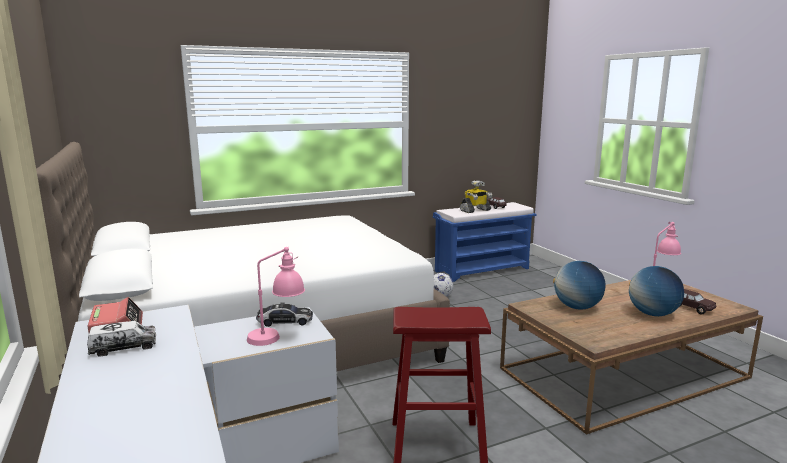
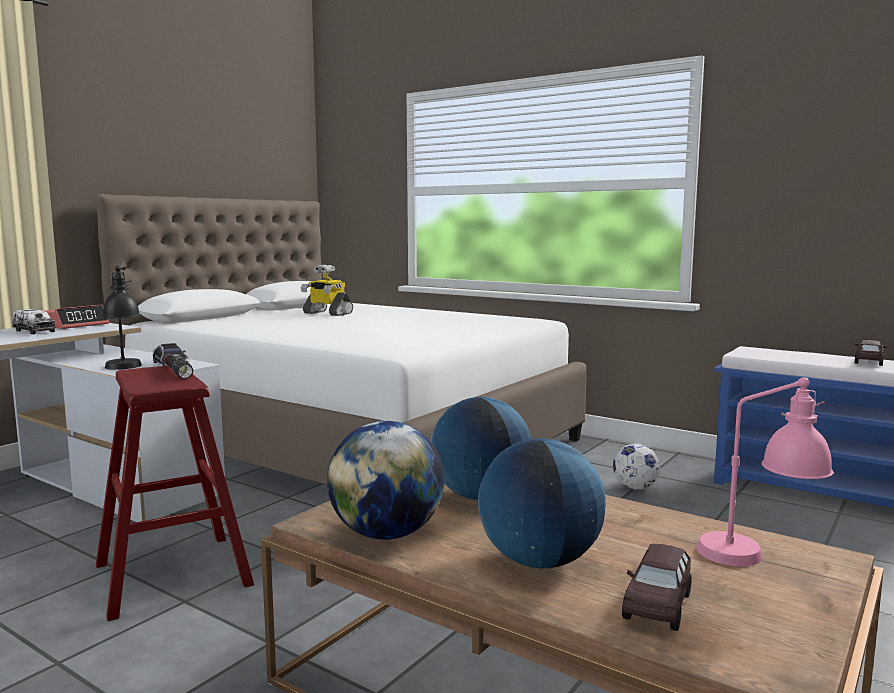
camera: 60 degrees right, 5 degrees down
(277, 338) = (125, 368): pink table lamp -> black table lamp
(425, 310) = (176, 372): none -> black flashlight
(475, 210) = (799, 357): toy robot -> toy robot (327, 313)
(616, 332) = (387, 534): none -> globe

